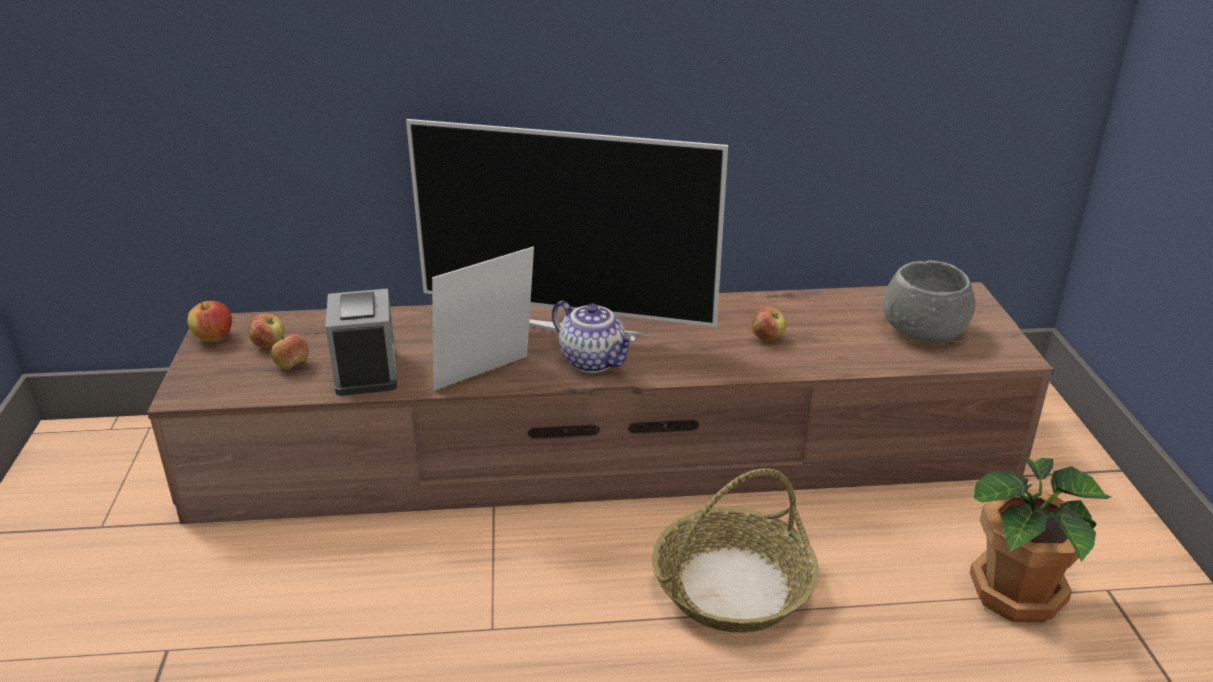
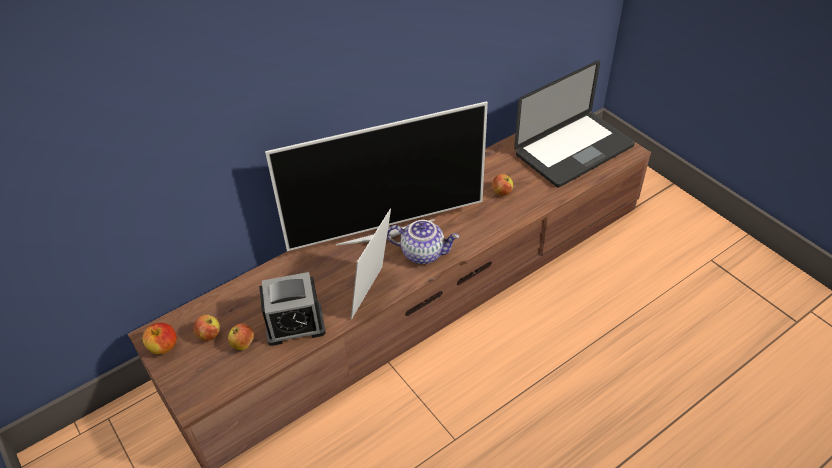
camera: 30 degrees left, 15 degrees up
(366, 370) = (295, 324): alarm clock -> alarm clock turned 120 degrees clockwise
(733, 585) = (551, 346): basket -> none
(924, 329) = (574, 150): grey bowl -> laptop
(1020, 595) = (679, 282): potted plant -> none

